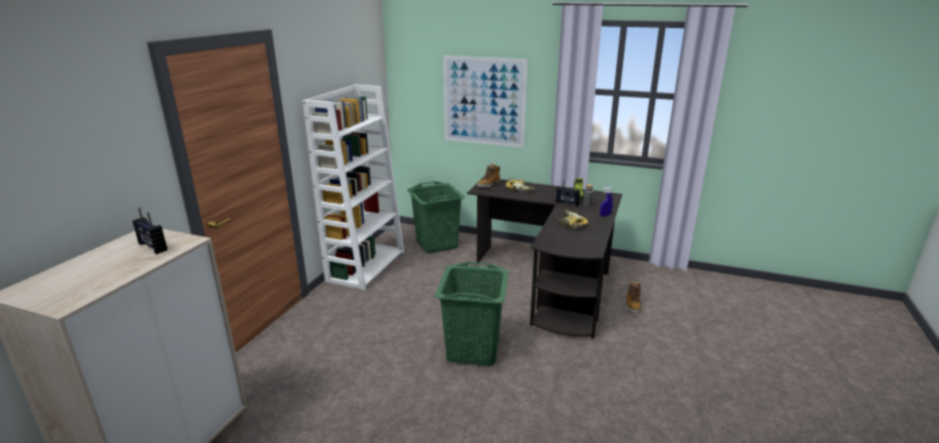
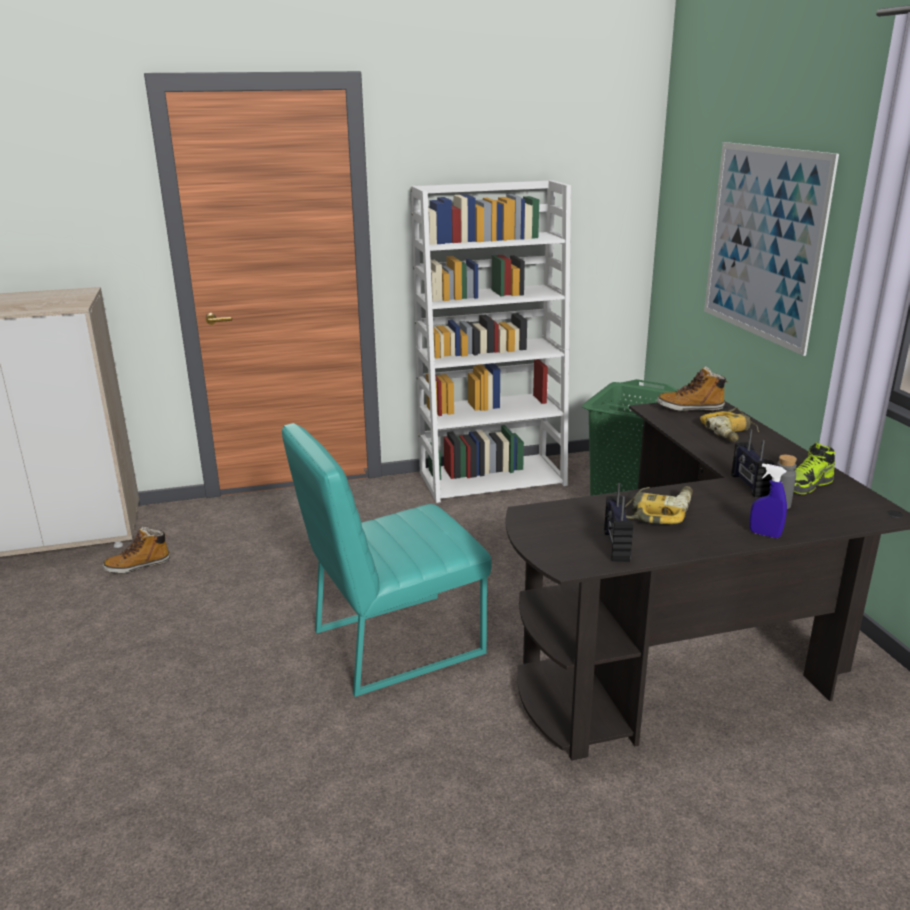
camera: 55 degrees right, 0 degrees up
(152, 247) = (48, 301): radio -> radio (615, 546)
(472, 350) = (393, 643): green laundry basket -> turquoise chair
(632, 305) = (762, 777): boot -> boot (138, 565)

